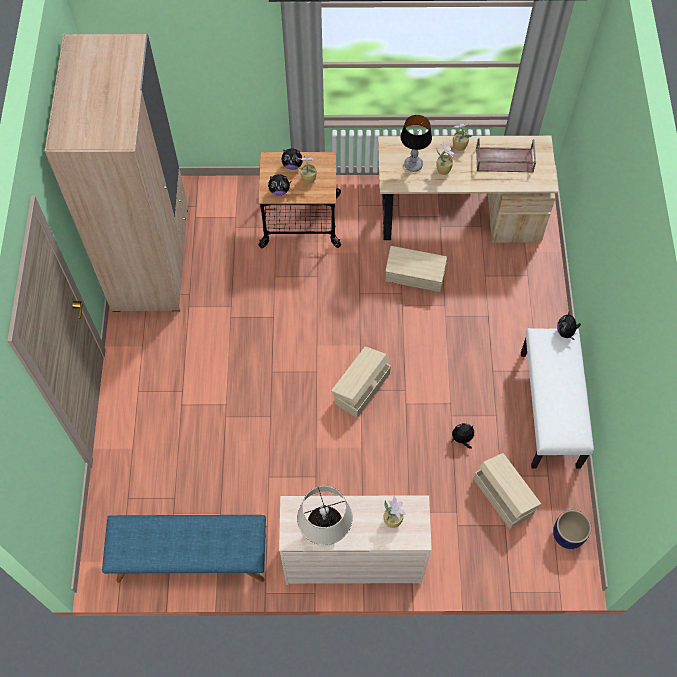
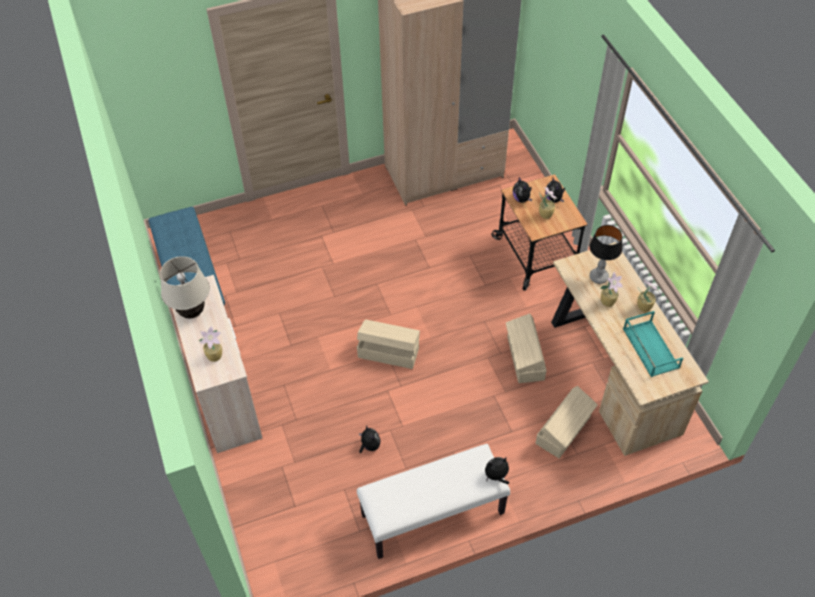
camera: 70 degrees right, 10 degrees down
(503, 160) = (649, 348): brown tray -> turquoise tray
(503, 495) = (324, 496): beige storage box -> beige storage box (564, 430)
(567, 535) = (302, 565): planter -> none

